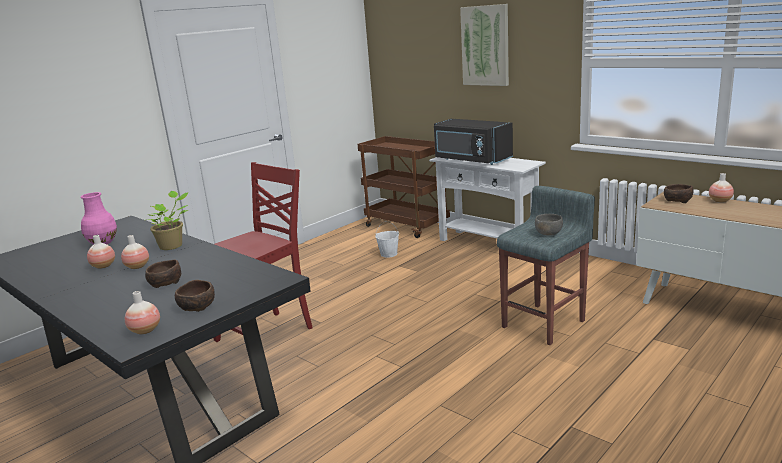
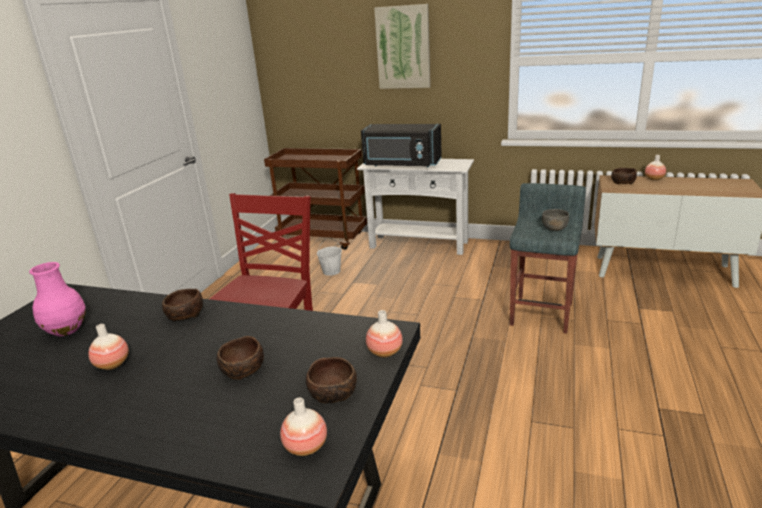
camera: 25 degrees left, 5 degrees up
(137, 267) = (169, 355): vase -> vase (385, 352)
(173, 246) = (184, 315): potted plant -> brown bowl

